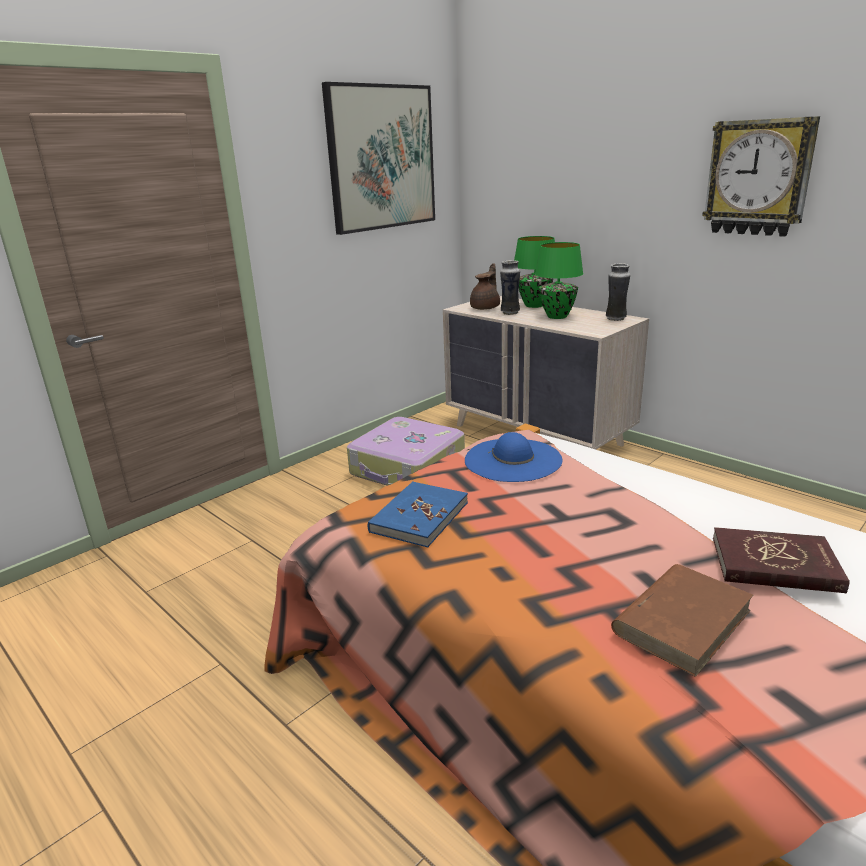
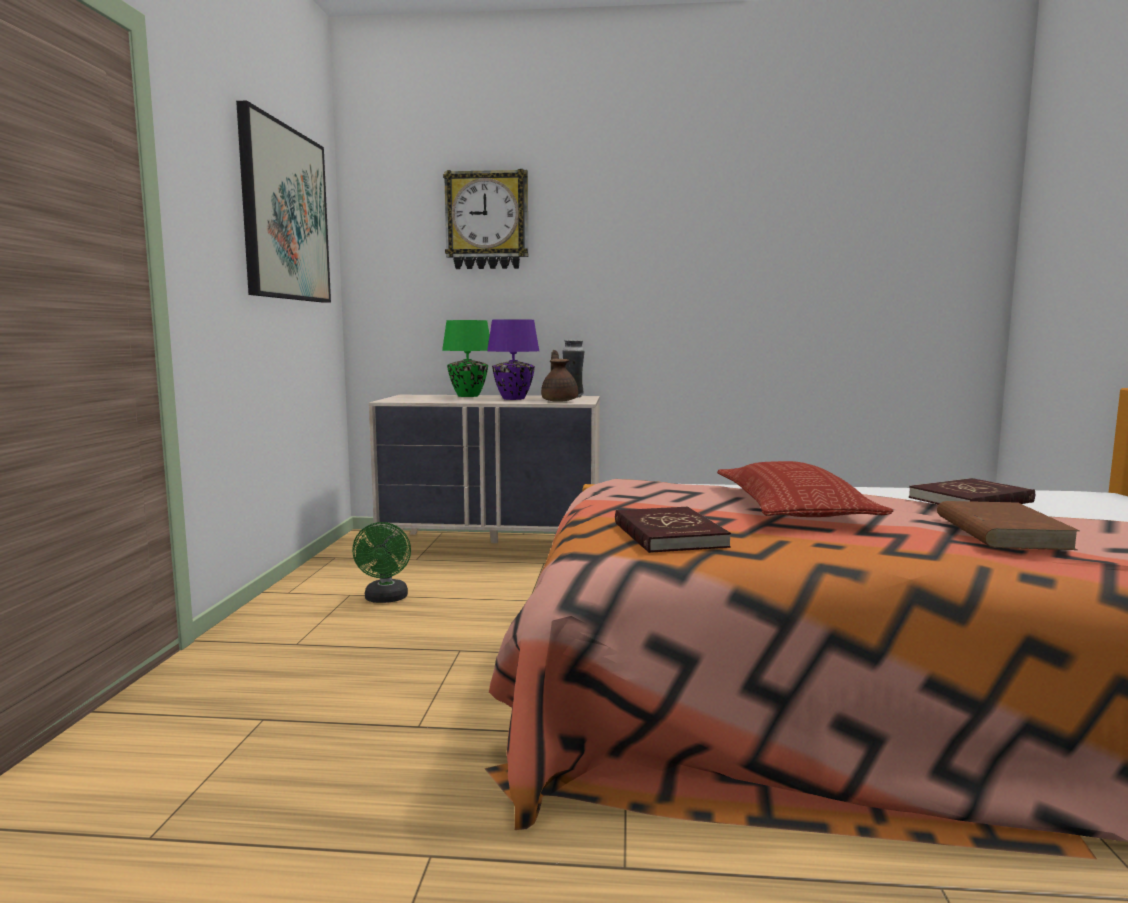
camera: 40 degrees left, 15 degrees down
(407, 468) = (385, 599): suitcase -> green fan
(419, 517) = (668, 535): blue book -> red book
(486, 308) = (419, 399): brown teapot -> brown teapot (559, 401)
(510, 313) = (456, 400): vase -> none
(513, 460) = (656, 492): blue hat -> none
(557, 316) = (513, 399): green table lamp -> purple table lamp
(582, 514) = (793, 507): none -> pillow
(758, 178) = (689, 257): wall clock -> wall clock (487, 221)

